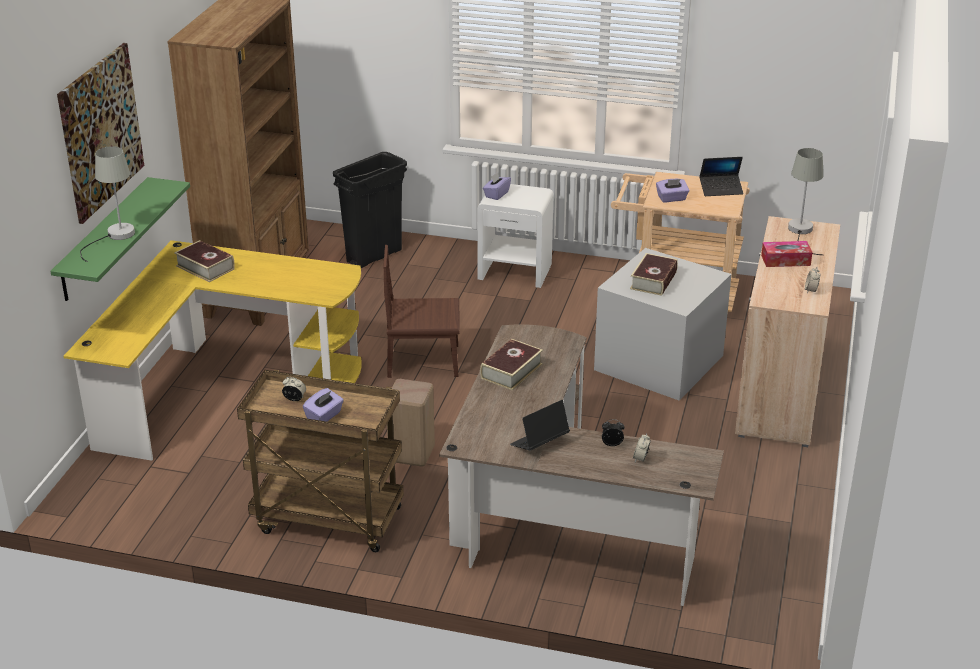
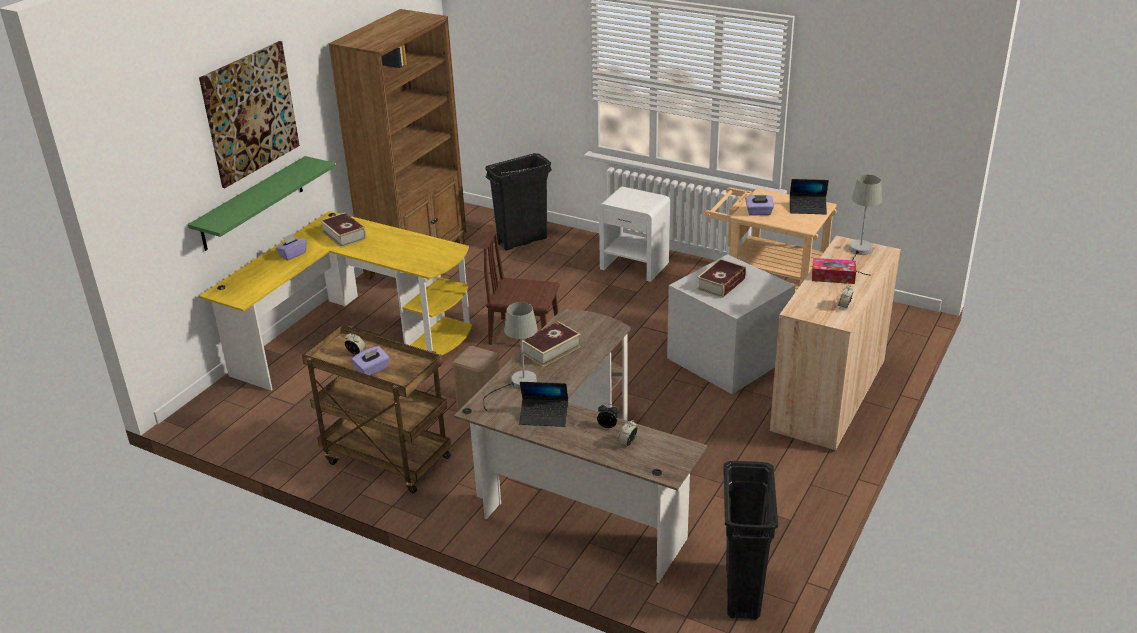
camera: 15 degrees right, 0 degrees up
(114, 237) = (251, 201): grey table lamp -> grey table lamp (517, 385)
(496, 194) = (618, 197): purple tissue box -> purple tissue box (292, 254)
(539, 443) = (544, 416): laptop -> laptop turned 150 degrees counterclockwise
(772, 601) = (742, 592): none -> black trash can

